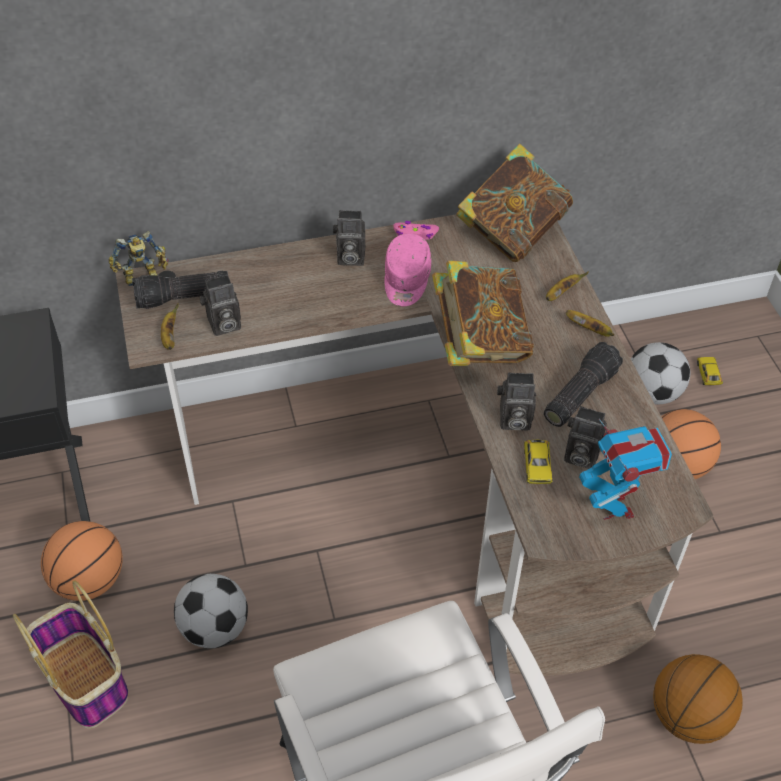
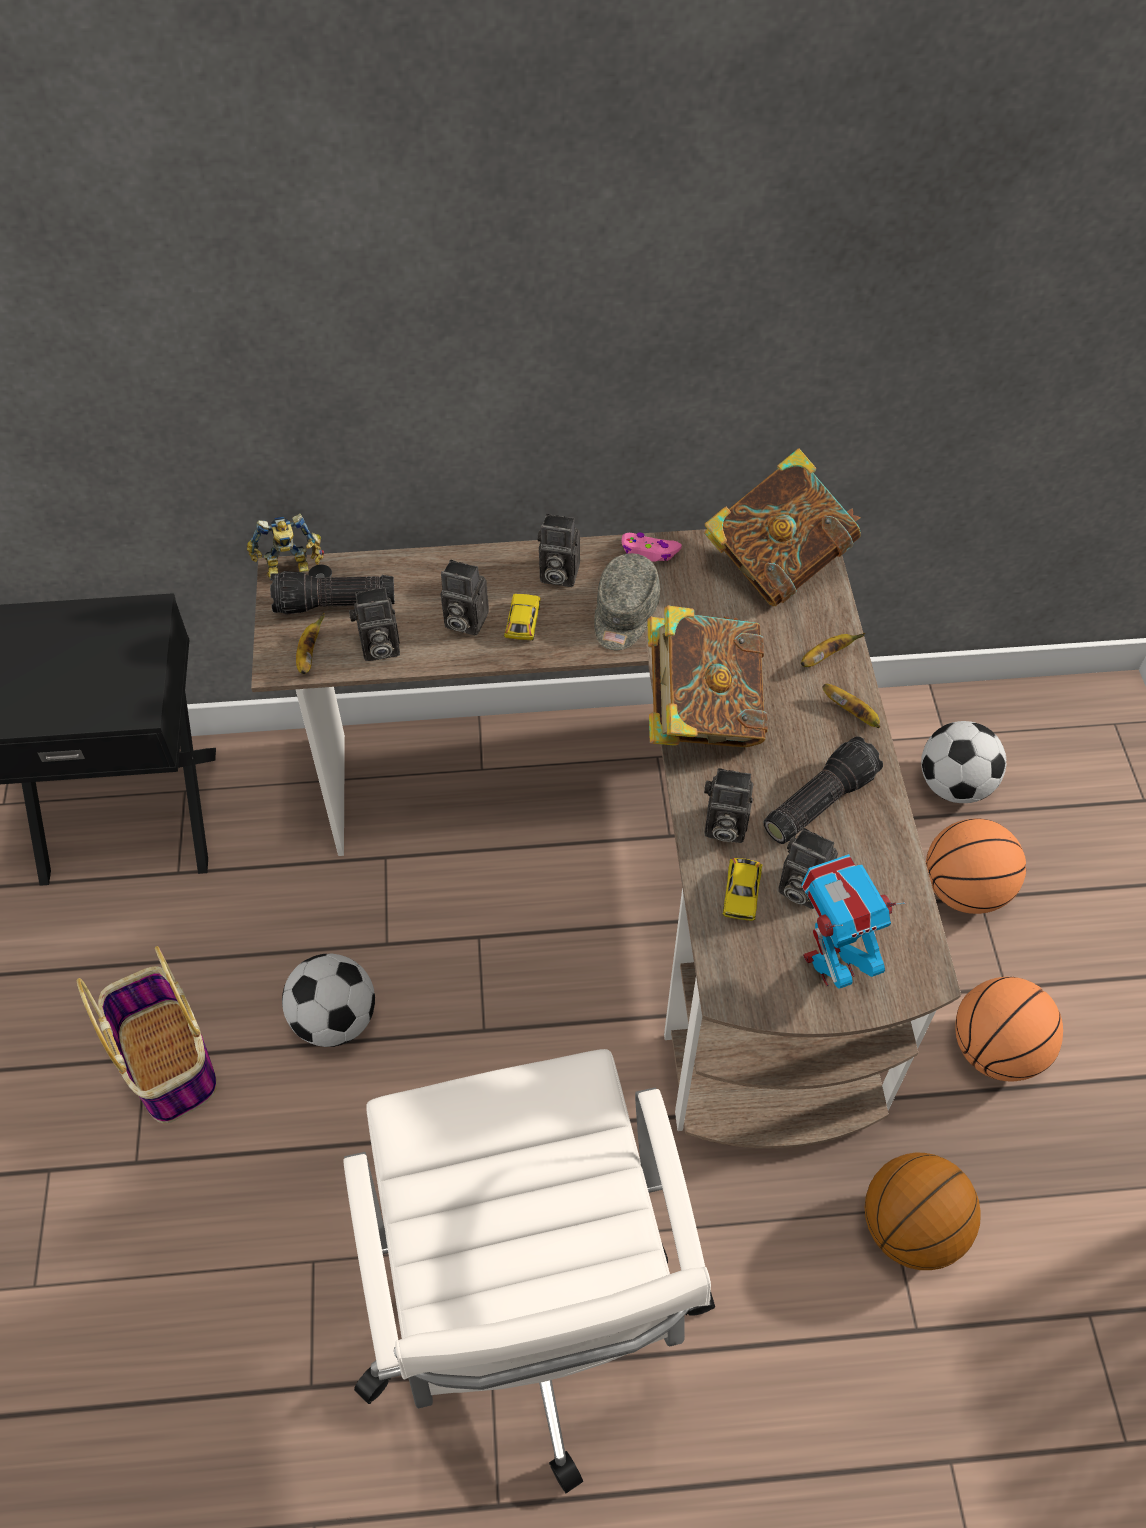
camera: 10 degrees right, 5 degrees up
(89, 581) = (194, 936): basketball -> basketball (996, 1050)
(285, 298) = (463, 621): none -> camera
(406, 280) = (624, 615): pink cap -> grey cap
(614, 506) = (830, 963): toy robot -> toy robot turned 105 degrees counterclockwise
(708, 374) = (1035, 769): toy car -> toy car (523, 622)

